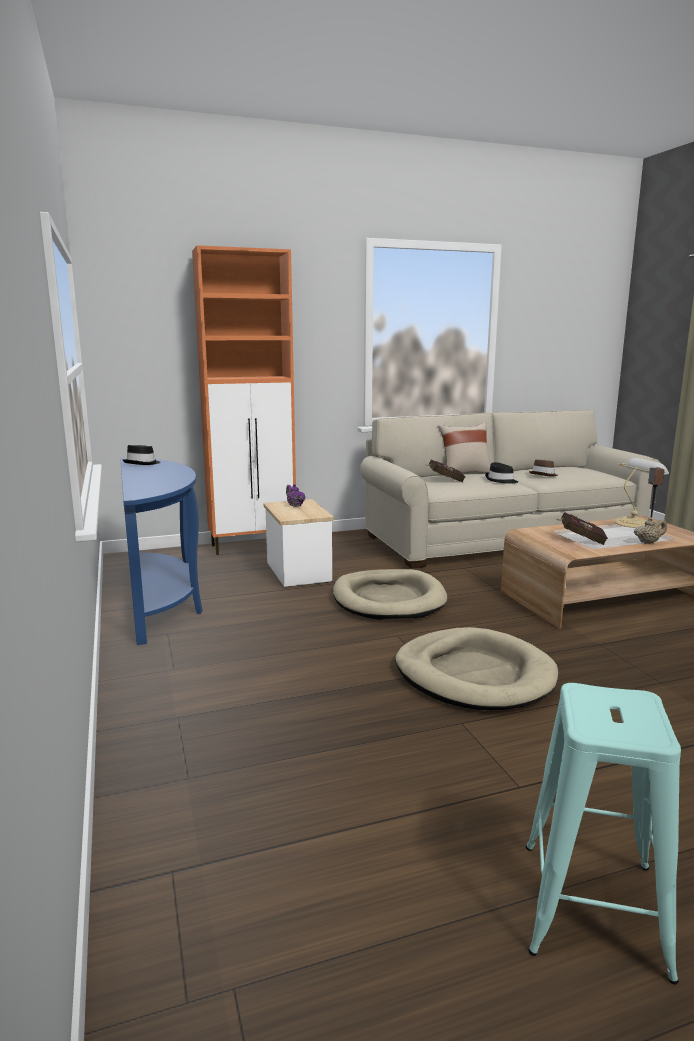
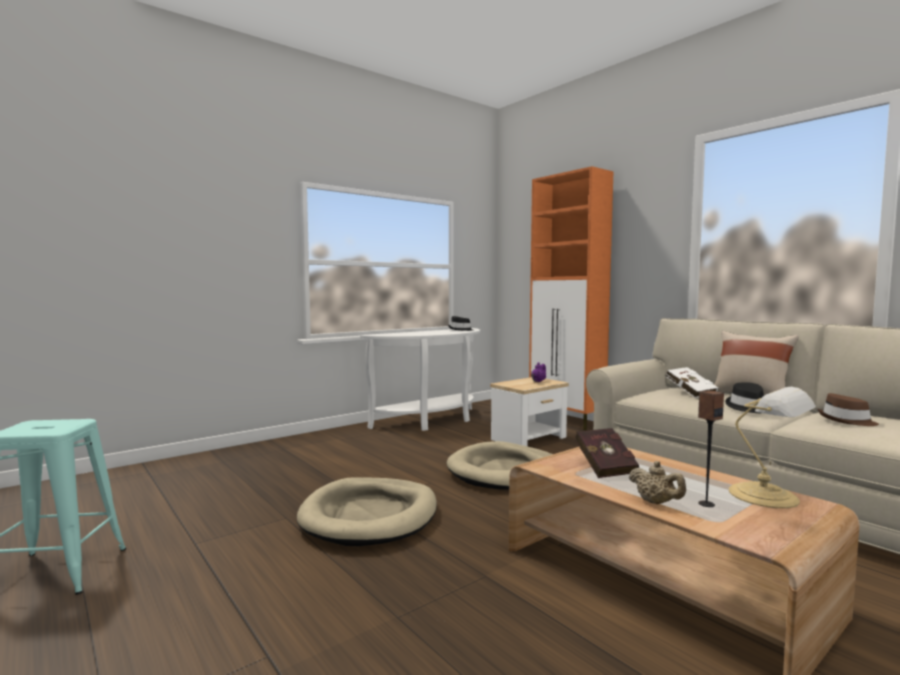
camera: 70 degrees right, 10 degrees down
(162, 602) = (432, 421): blue console table -> white console table
(444, 480) = (689, 393): red book -> white book

